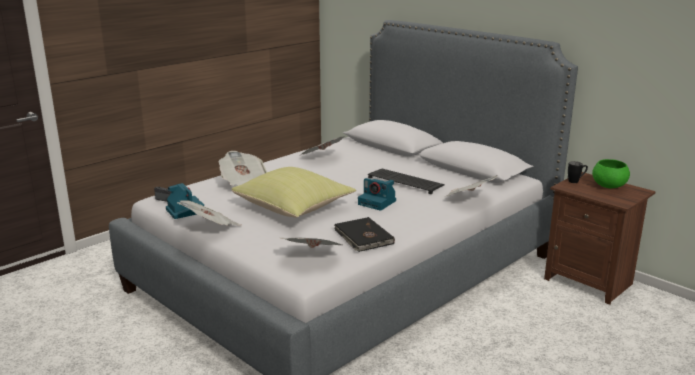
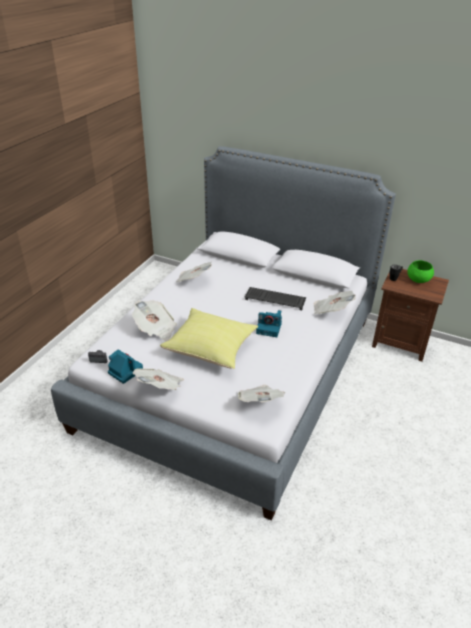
camera: 20 degrees left, 15 degrees up
(363, 237) = (282, 371): black book -> none

